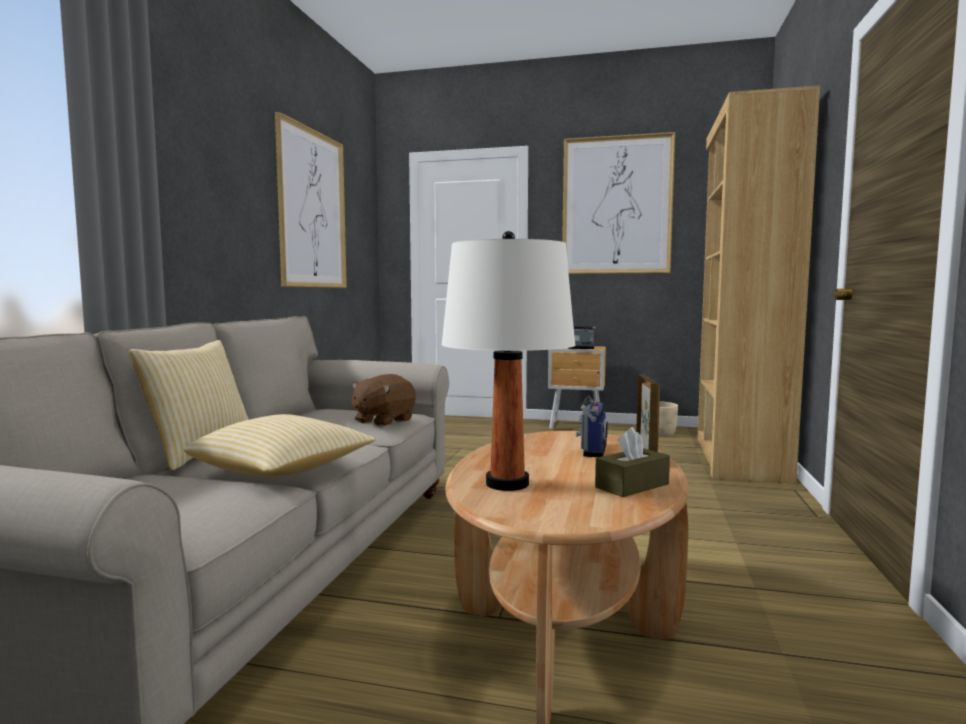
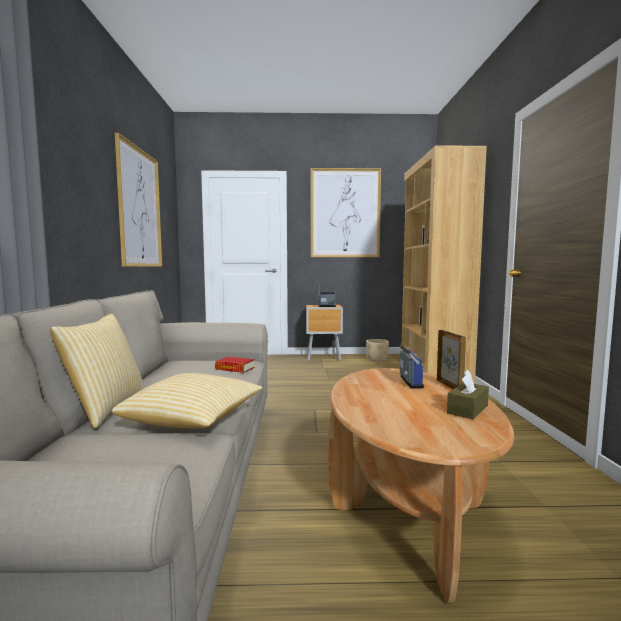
camera: 15 degrees left, 0 degrees up
(383, 421) = (235, 368): brown plush toy -> book
(507, 483) = (387, 416): white table lamp -> none

